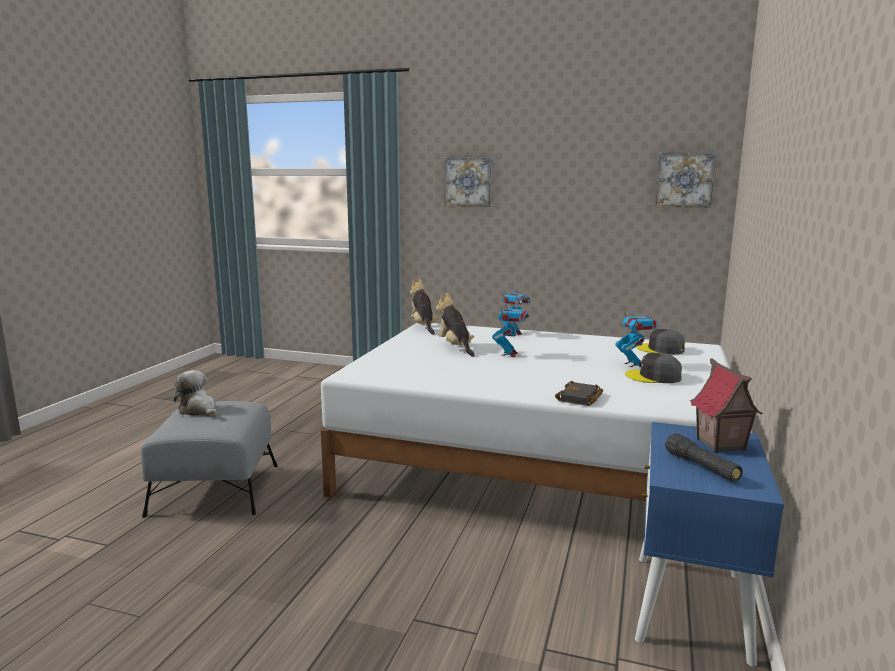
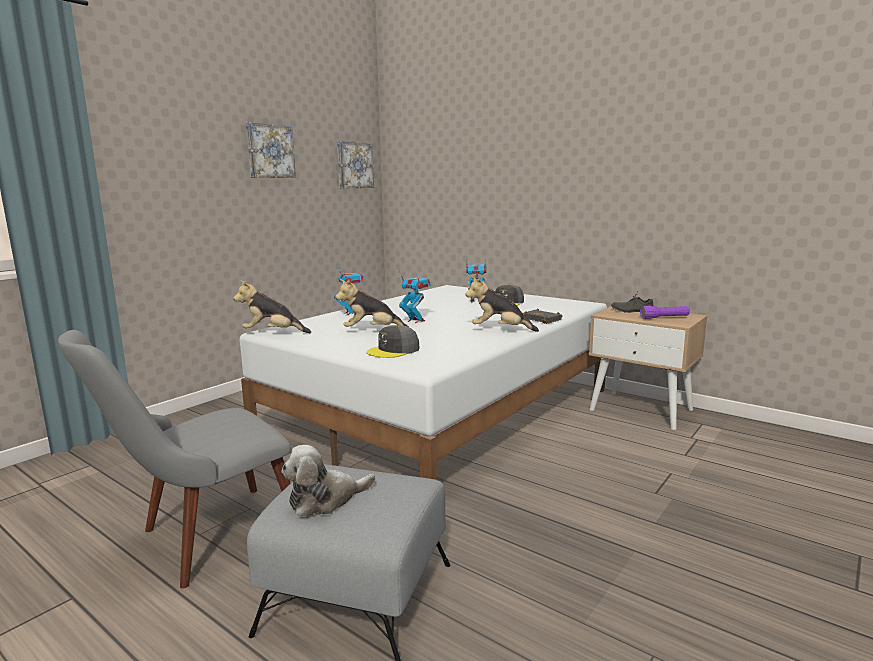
camera: 70 degrees left, 0 degrees up
(272, 432) = (202, 541): none -> grey chair
(468, 181) = (175, 165): picture -> picture (269, 151)
(504, 385) = (499, 330): none -> plush toy
(660, 349) = (445, 293): grey cap -> grey cap (393, 350)
(691, 606) = (641, 409): blue nightstand -> beige nightstand
(701, 467) = (664, 318): black flashlight -> purple flashlight
(720, 445) = (631, 311): toy house -> grey shoe

